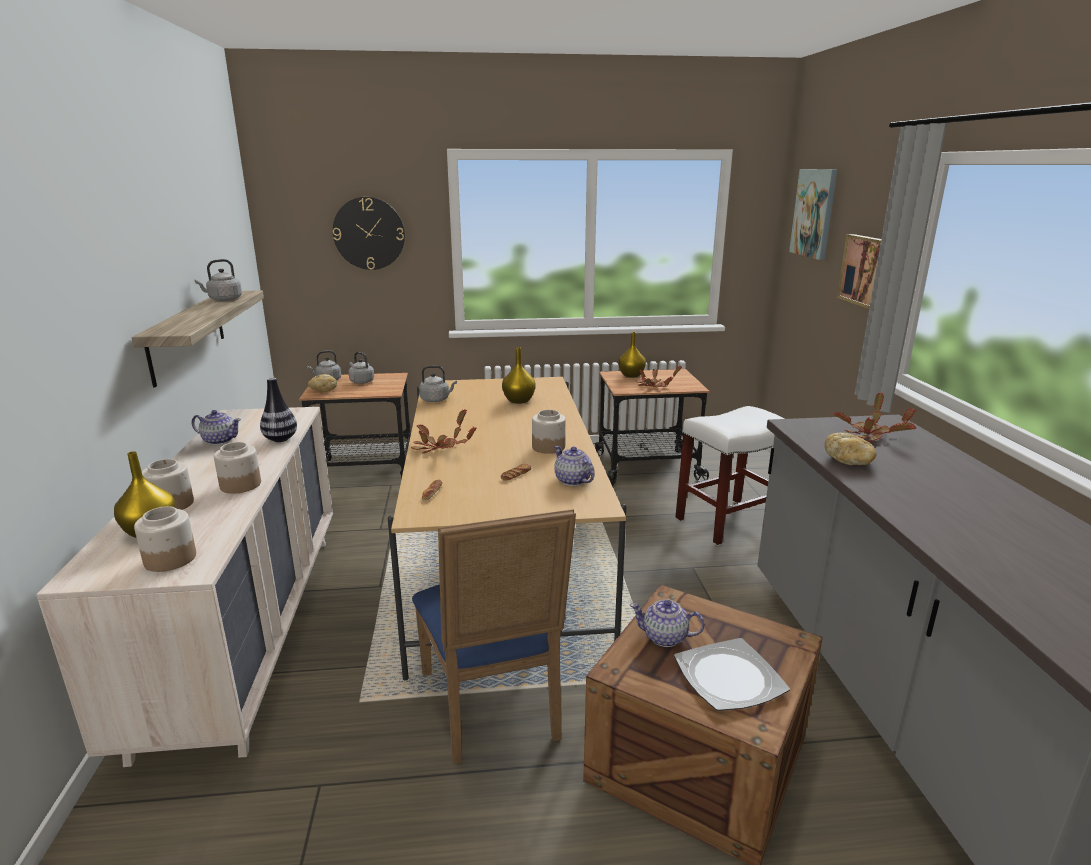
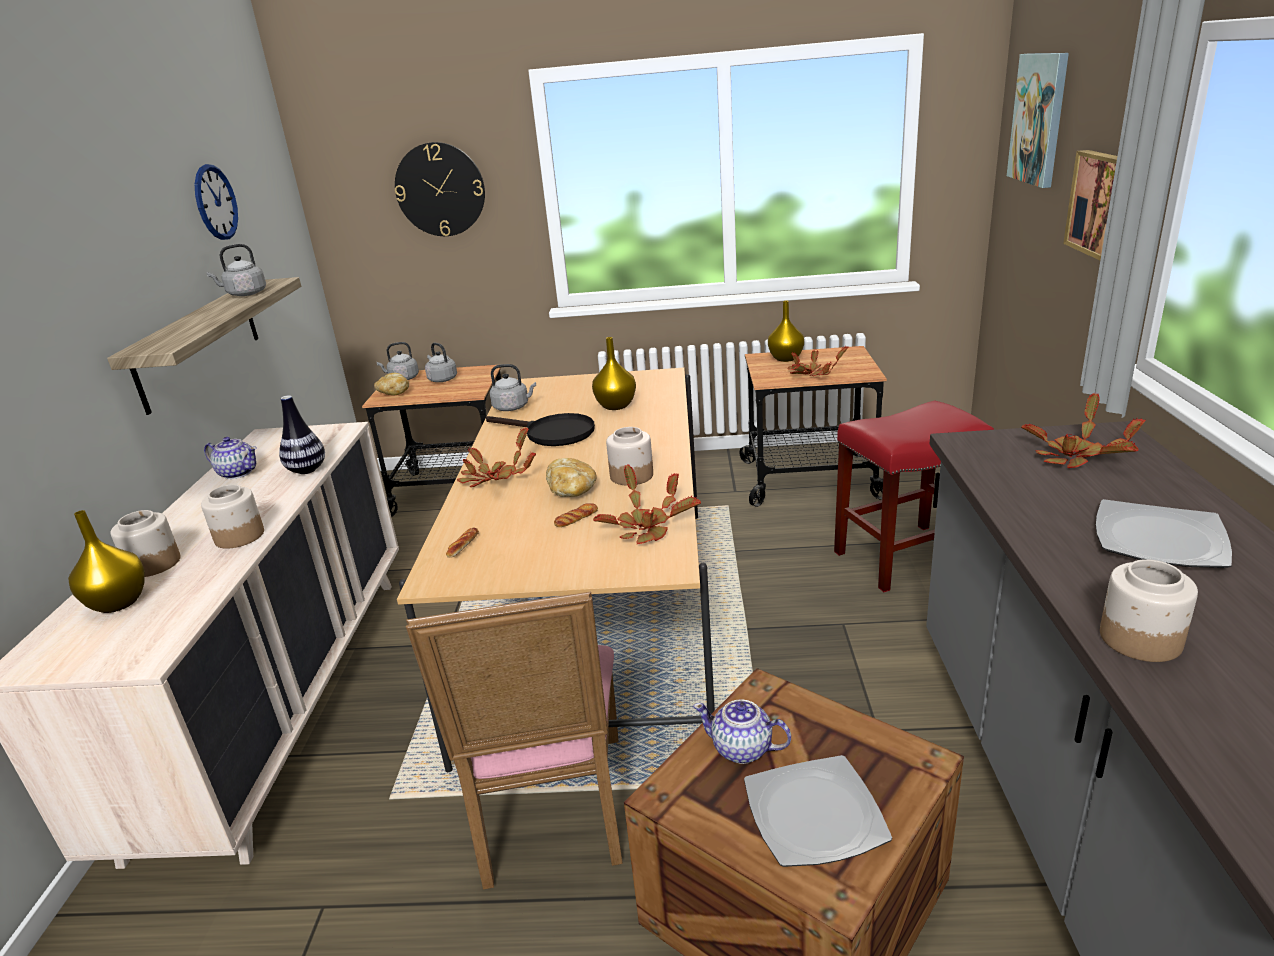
camera: 10 degrees right, 5 degrees up
(169, 559) = (125, 642): jar -> jar (1139, 639)
(202, 226) = (215, 202): none -> wall clock
(474, 418) = (552, 433): none -> black frying pan
(495, 709) = (549, 817): blue chair -> pink chair
(573, 481) = (647, 527): teapot -> potted plant
(727, 522) = (904, 557): white stool -> red stool
(849, 461) = (1027, 501): bread -> bread (572, 490)
(943, 483) = (1160, 540): none -> plate

